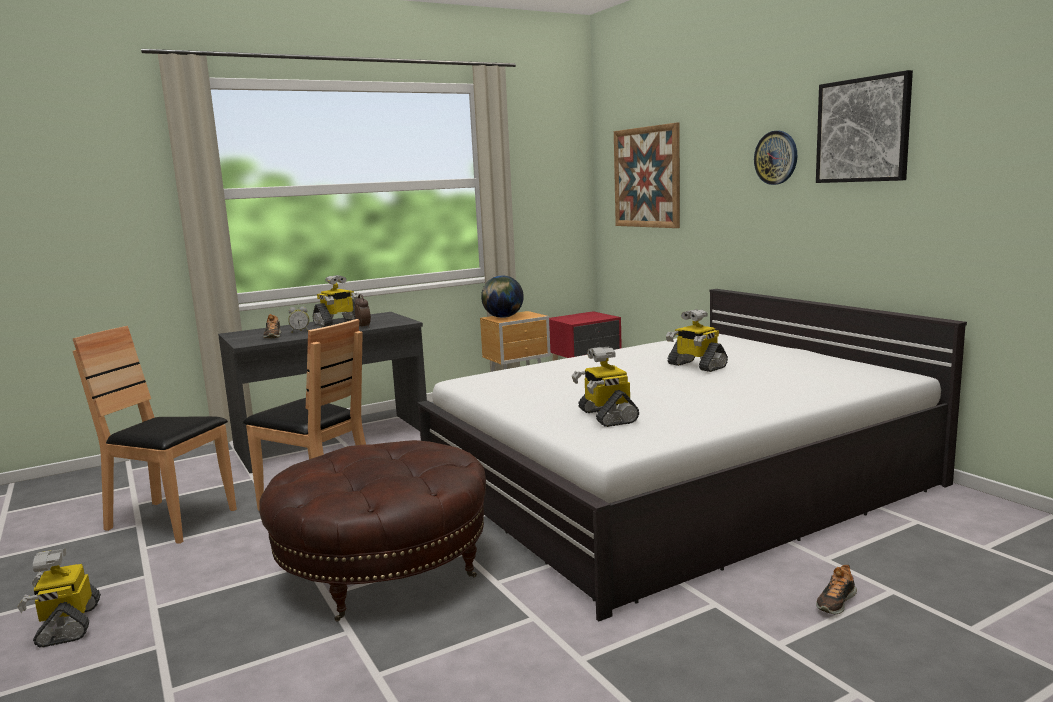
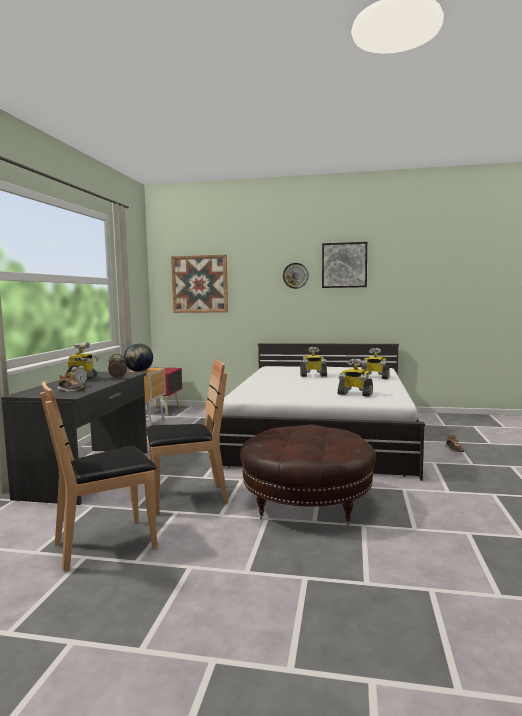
camera: 50 degrees left, 5 degrees down
(68, 625) = (222, 607): toy robot -> toy robot (374, 377)

